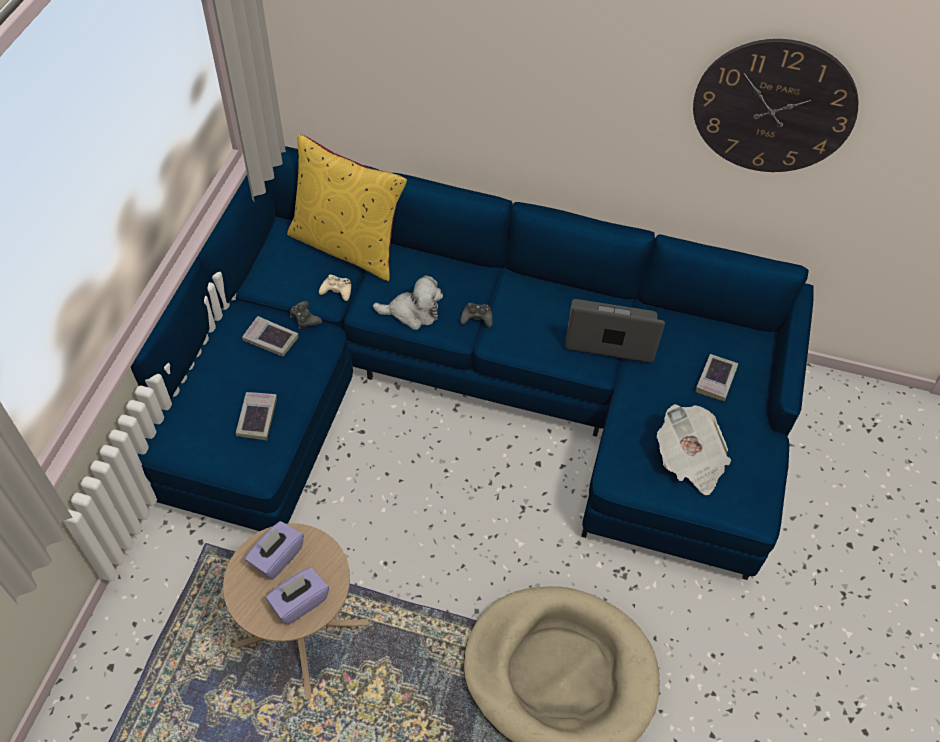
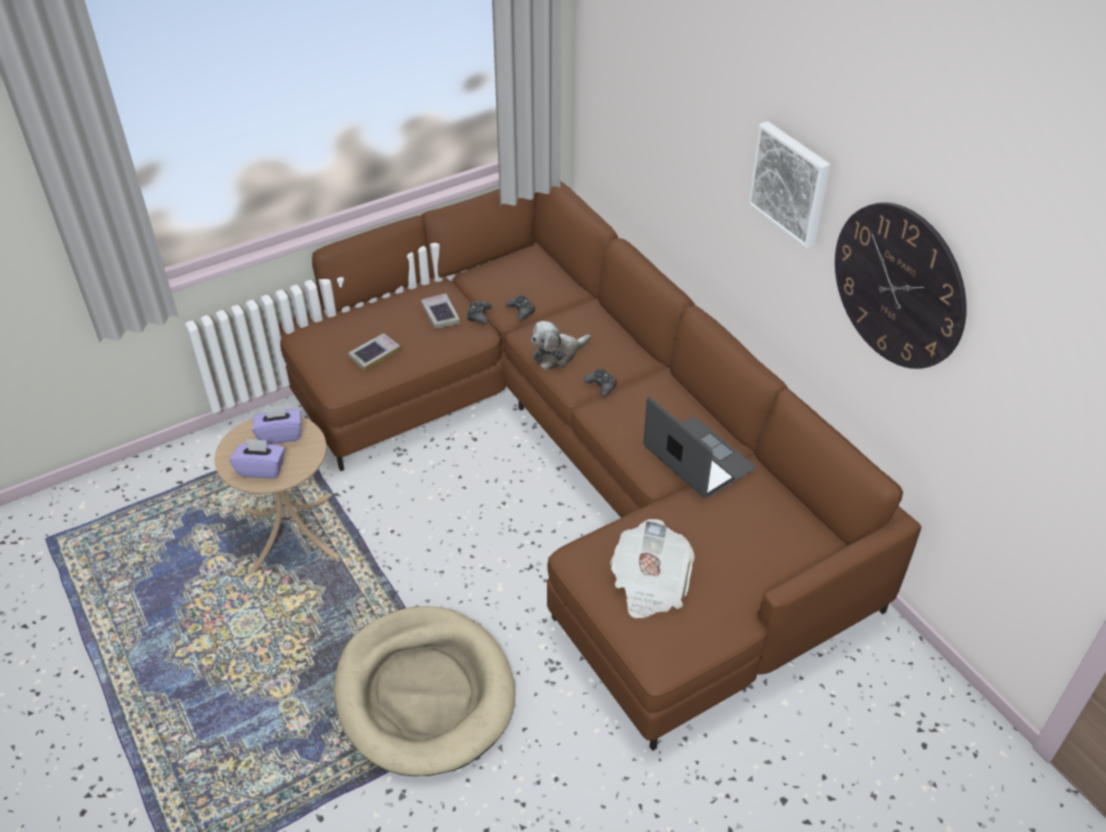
camera: 45 degrees right, 10 degrees down
(337, 291) = (521, 311): beige game controller -> black game controller
(347, 246) = (563, 287): yellow pillow -> none
(412, 312) = (557, 355): plush toy -> plush toy turned 105 degrees clockwise
(457, 391) = (575, 457): blue sofa -> brown sofa
(623, 56) = (791, 183): none -> picture
(716, 380) = (747, 546): book -> none

